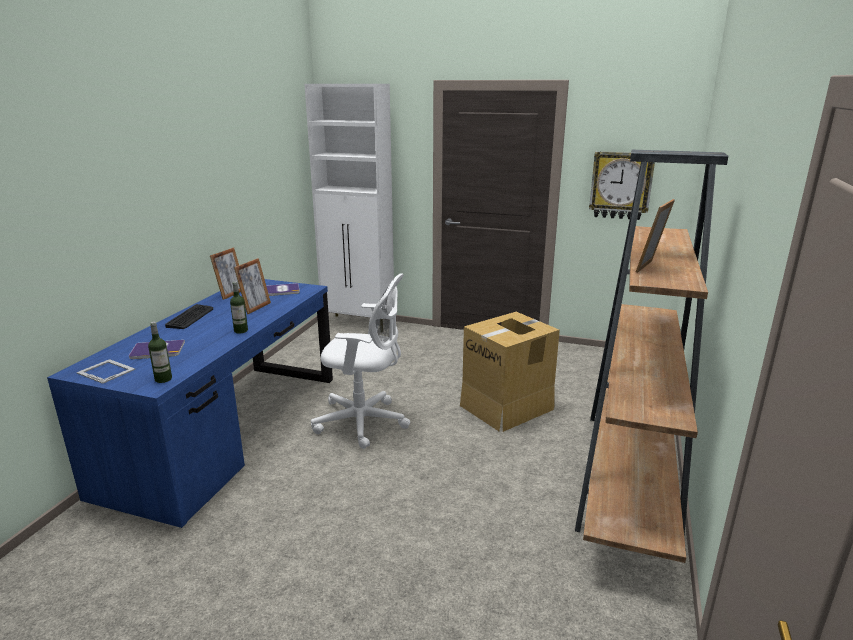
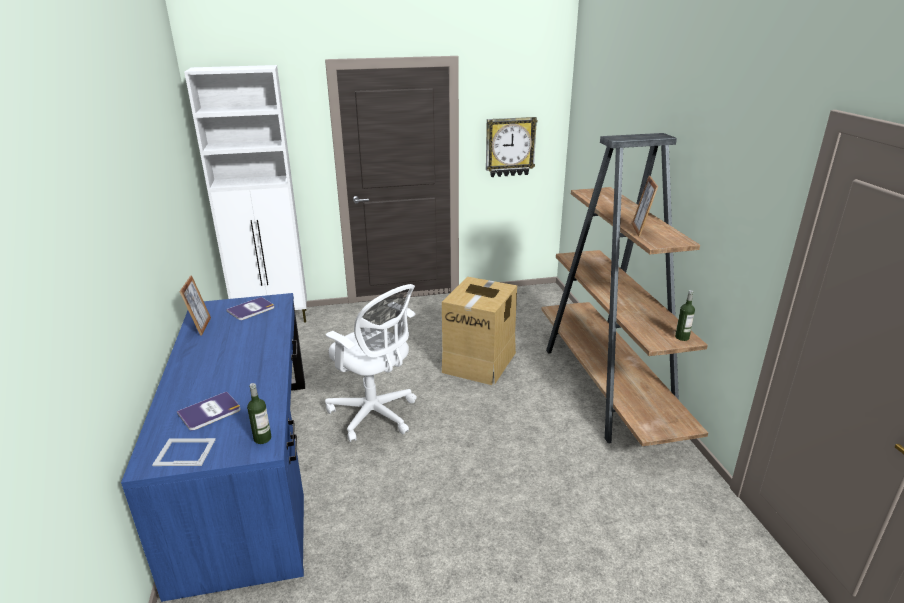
camera: 30 degrees left, 5 degrees up
(190, 317) = (193, 365): keyboard -> none
(241, 330) = (270, 364): bottle -> bottle (682, 337)
(255, 307) = (250, 335): picture frame -> none
(364, 422) = (375, 415): white office chair -> white office chair turned 60 degrees clockwise

